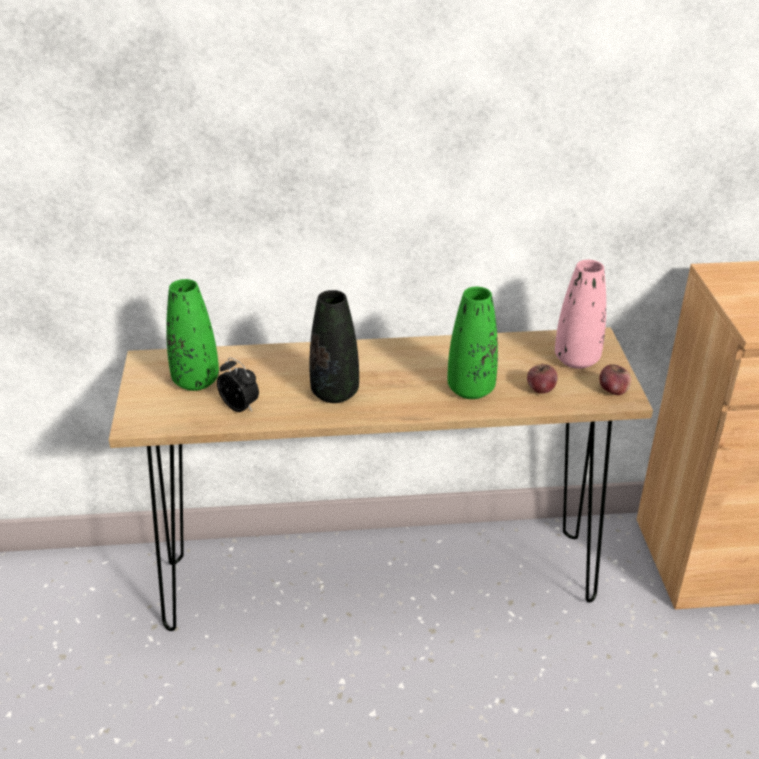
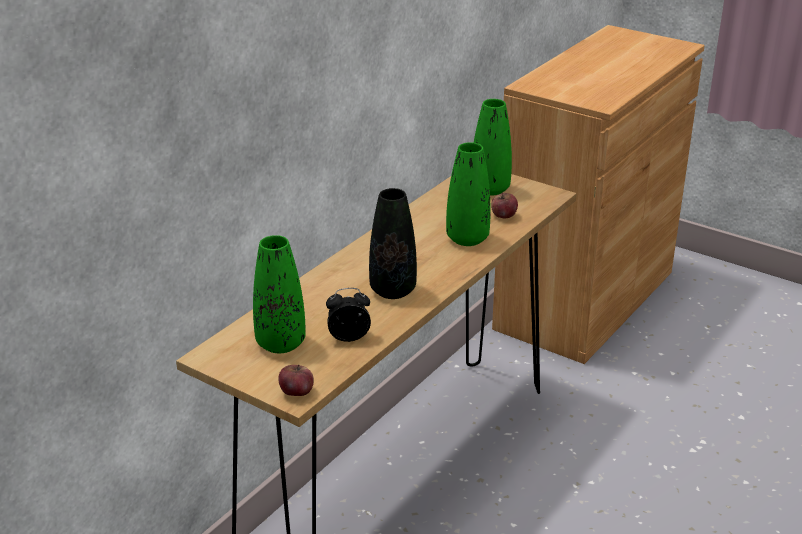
camera: 50 degrees left, 5 degrees down
(576, 360) = (490, 189): pink vase -> green vase
(613, 390) = (540, 194): apple -> apple (296, 392)

